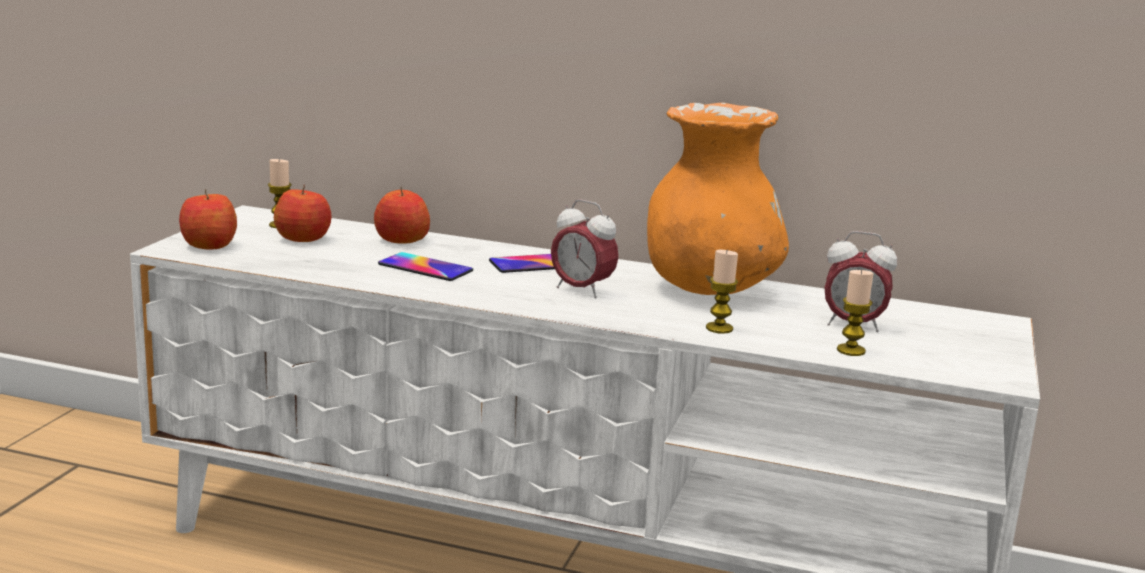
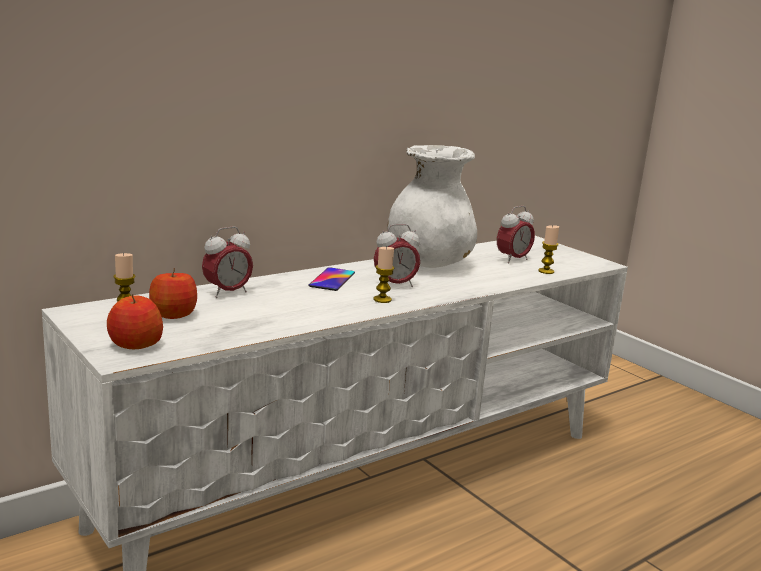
camera: 55 degrees left, 0 degrees up
(401, 240) = (227, 293): apple -> alarm clock
(425, 268) = (297, 303): phone -> none
(708, 289) = (428, 264): orange vase -> white vase
(719, 328) = (490, 281): candle -> candle (382, 299)

